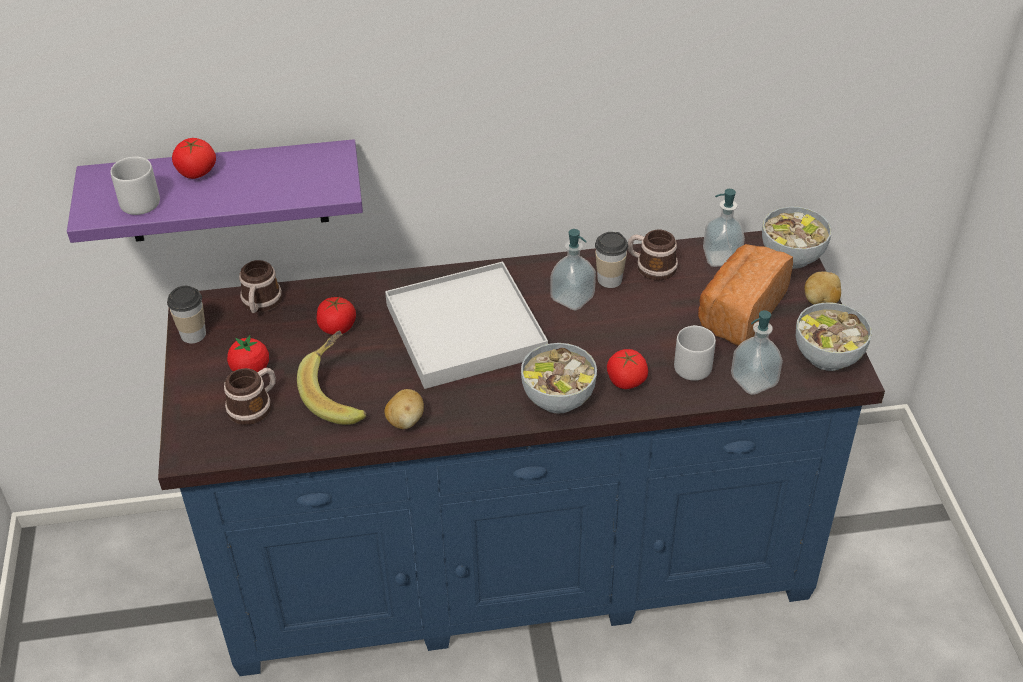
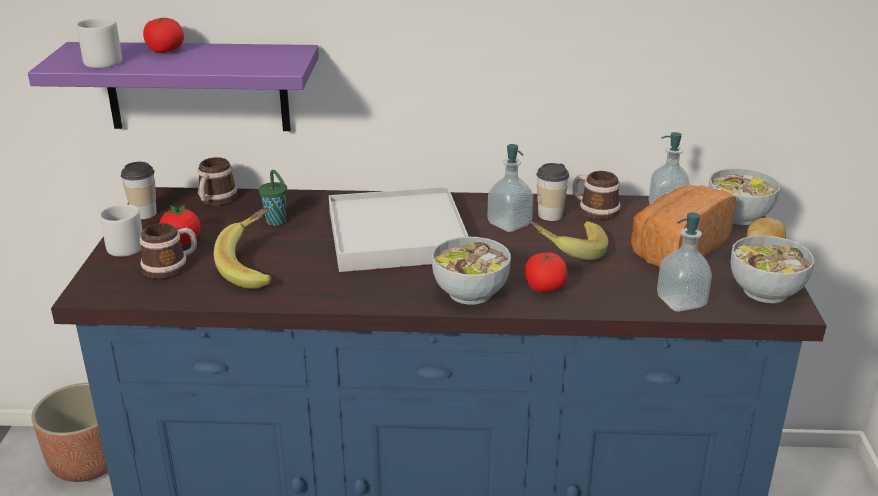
camera: 10 degrees right, 15 degrees down
(138, 556) = (88, 462): none -> planter
(337, 327) = (277, 222): tomato -> green cup
(405, 421) = (310, 293): potato -> none
(636, 330) = (566, 252): none -> banana
(692, 364) = (618, 282): grey mug -> grey mug (128, 246)

